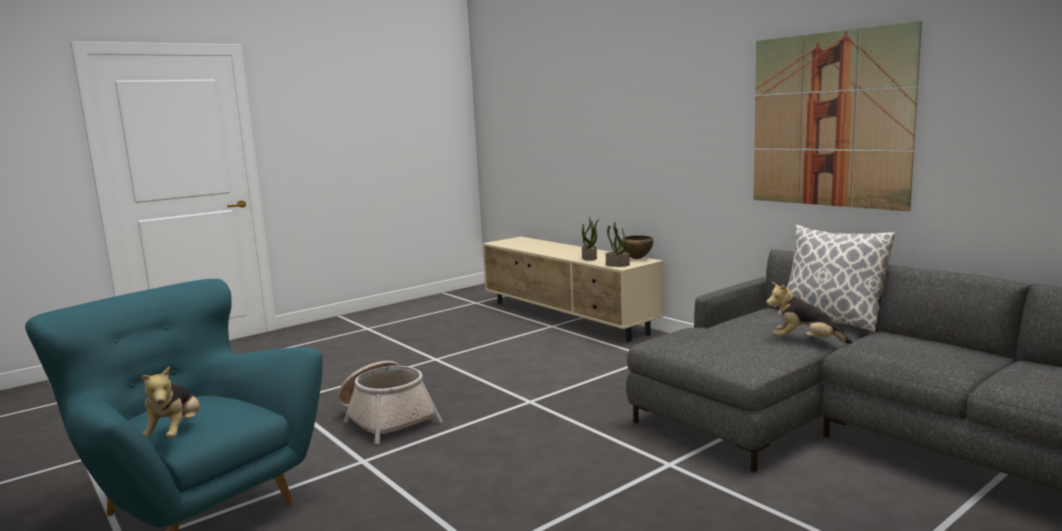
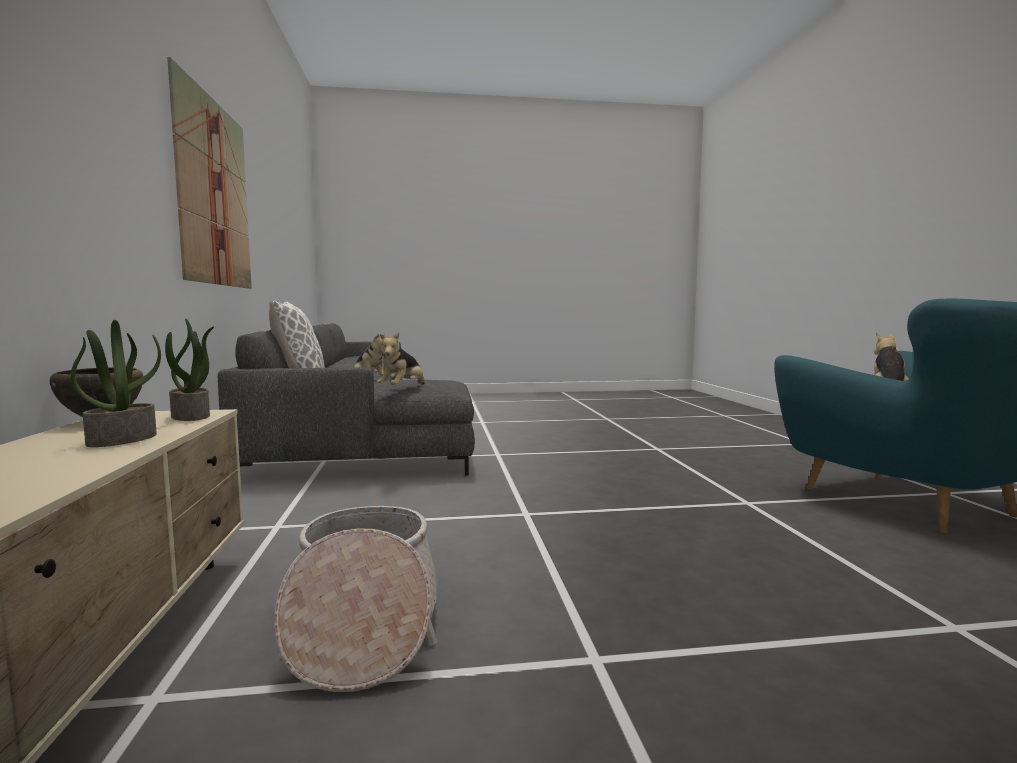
camera: 150 degrees left, 5 degrees down
(387, 418) = (723, 539): basket -> basket (363, 626)
(691, 328) = (402, 389): none -> plush toy

